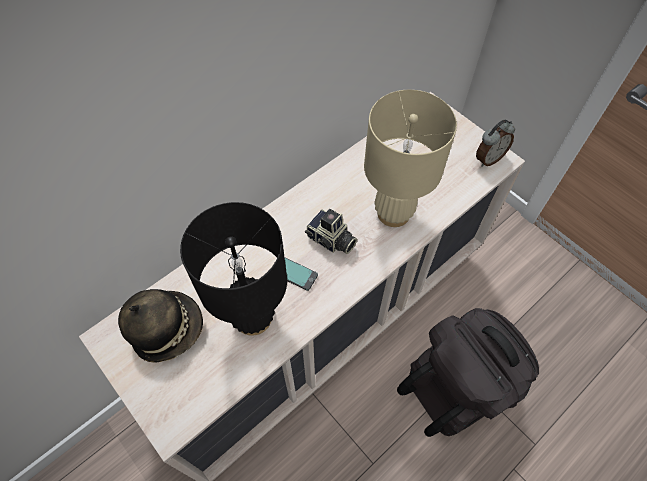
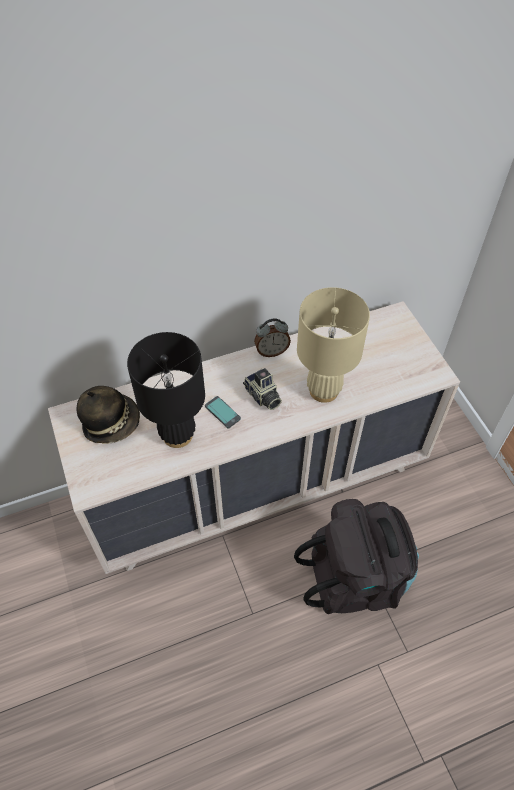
camera: 20 degrees right, 5 degrees down
(488, 158) = (427, 370): alarm clock -> alarm clock (271, 351)

